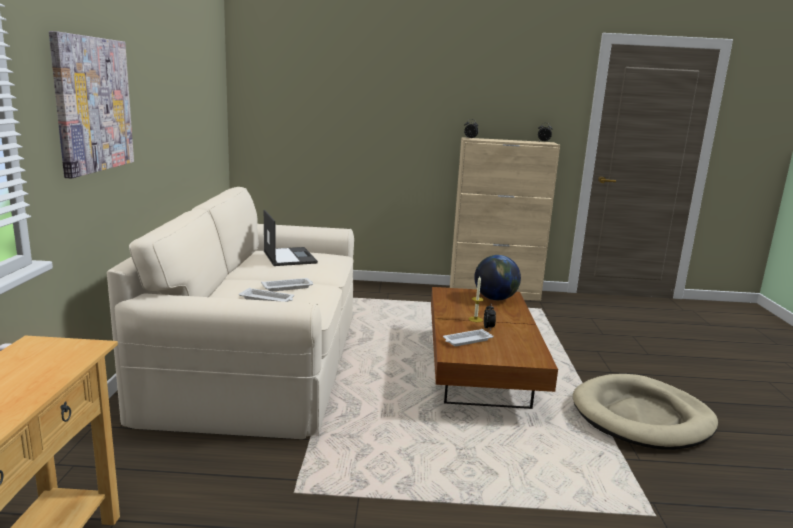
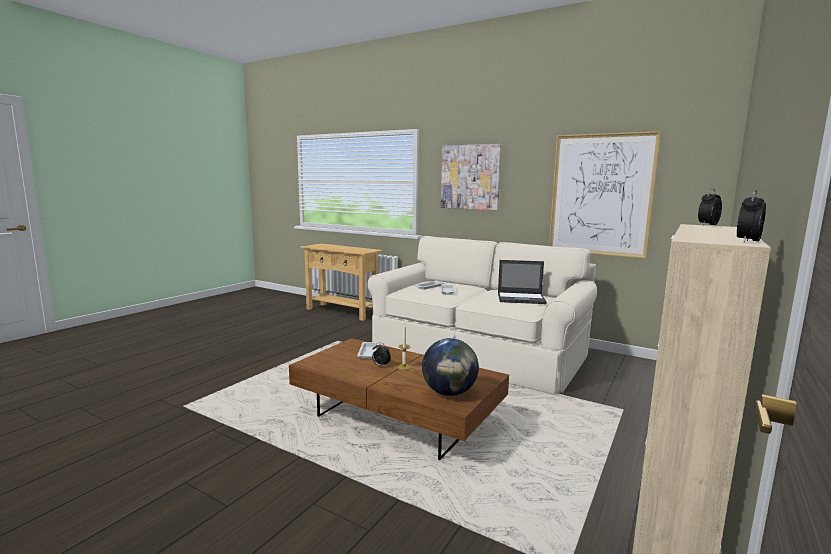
camera: 120 degrees right, 5 degrees down
(187, 121) = (600, 195): none -> picture
(642, 417) = (236, 465): beige dog bed -> none

